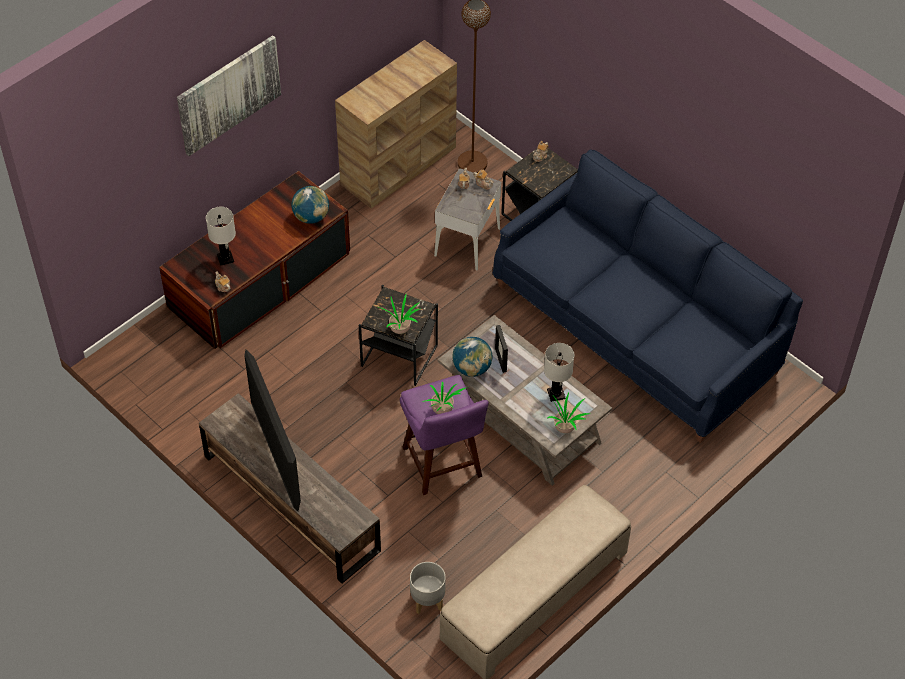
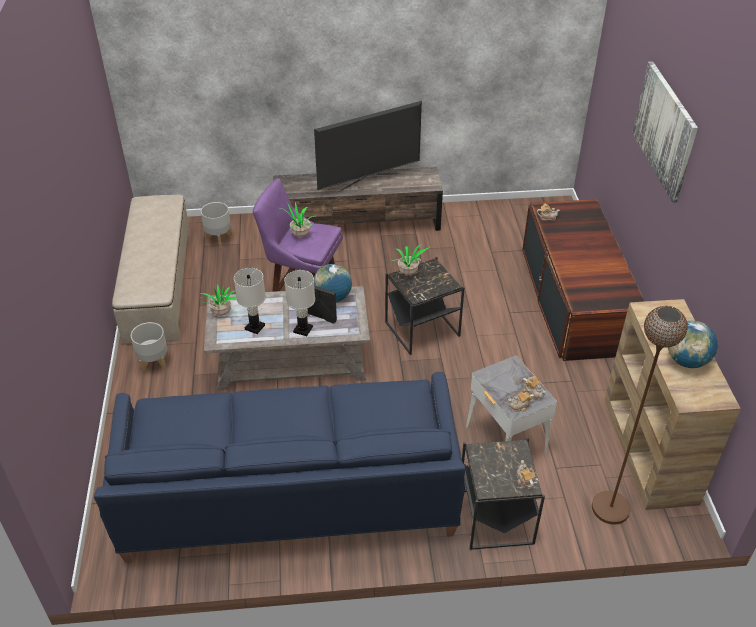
camera: 130 degrees right, 10 degrees down
(225, 259) = (575, 229): white table lamp -> white table lamp (303, 329)
(276, 460) = (369, 182): television -> television turned 135 degrees clockwise
(311, 217) = (582, 290): globe -> globe (686, 361)
(621, 508) = (154, 364): none -> grey planter

